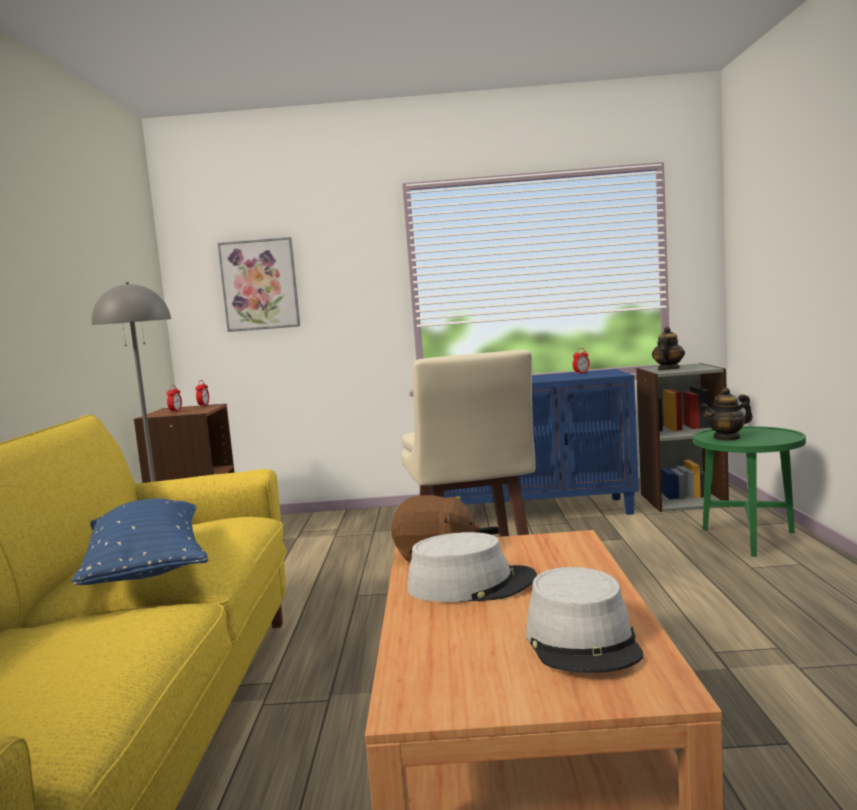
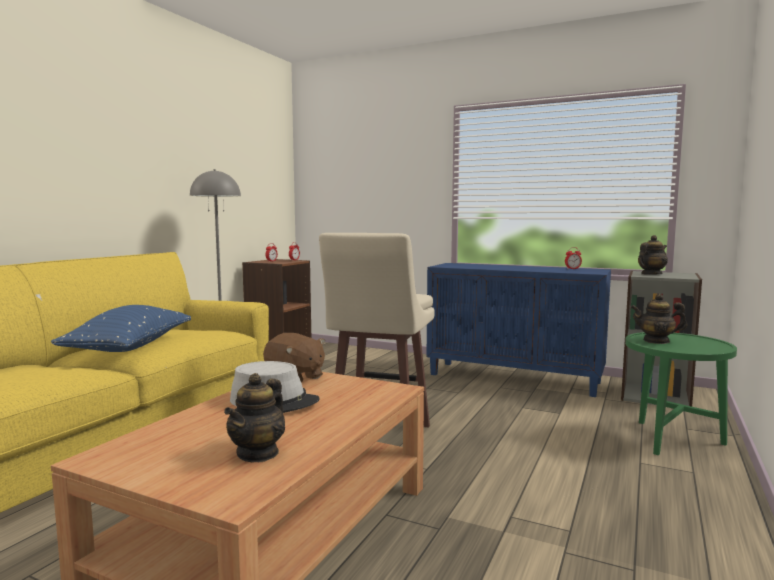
camera: 25 degrees right, 0 degrees up
(260, 285) = (351, 179): picture -> none
(583, 641) = (258, 453): grey hat -> teapot

